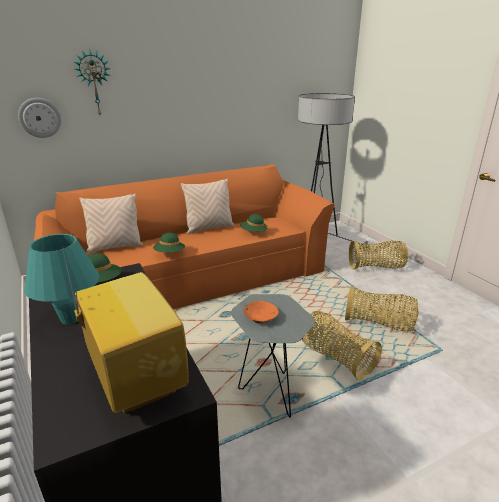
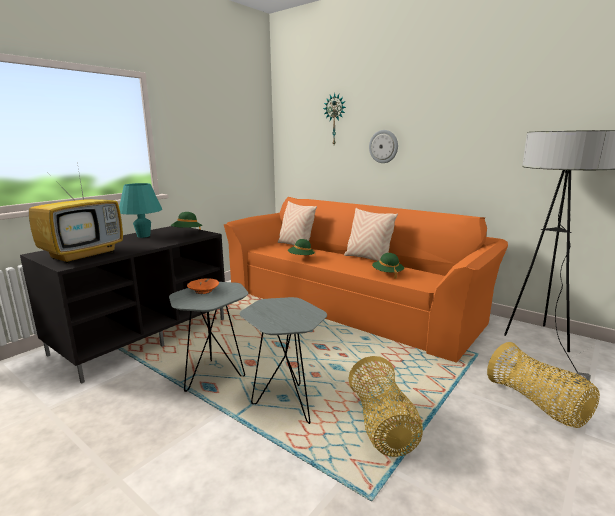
camera: 65 degrees right, 10 degrees down
(40, 118) = (301, 144): wall clock -> wall clock (383, 146)
(335, 357) = (285, 402): basket -> grey side table

